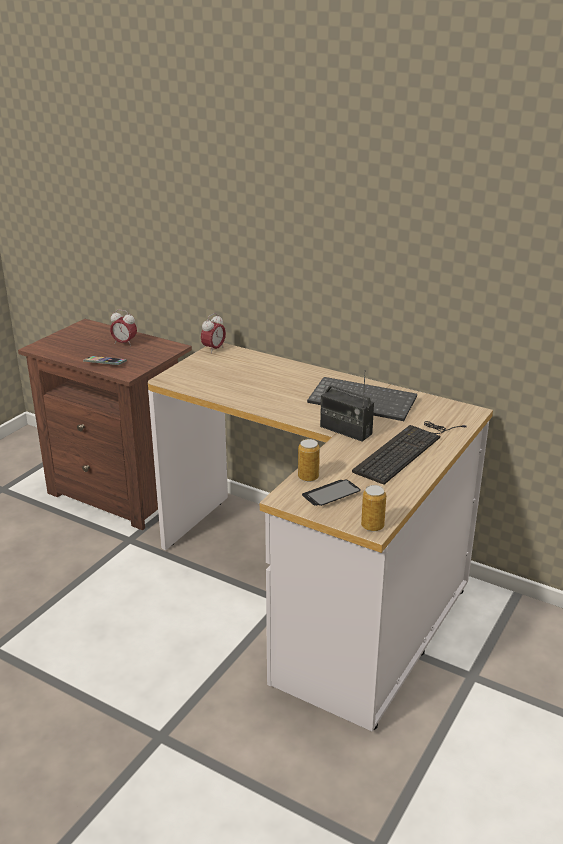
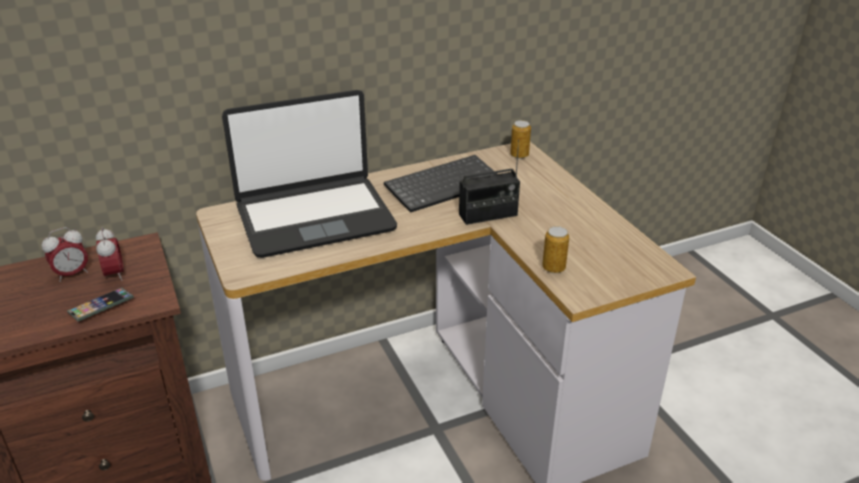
camera: 55 degrees left, 5 degrees up
(214, 349) = (216, 218): alarm clock -> alarm clock (115, 275)
(255, 375) = (314, 217): none -> laptop
(331, 494) = (594, 268): phone -> none
(372, 526) = (665, 269): can -> can (519, 155)
(407, 449) = (553, 201): keyboard -> none

